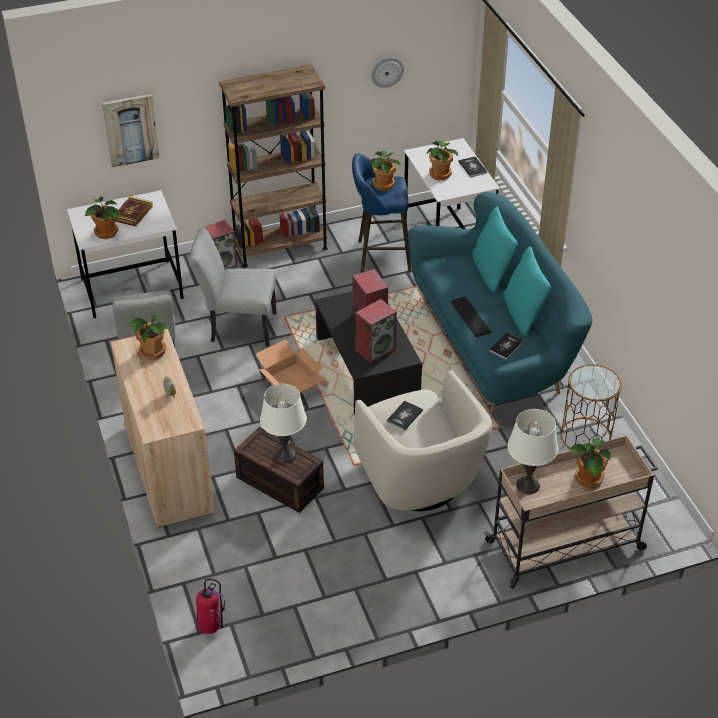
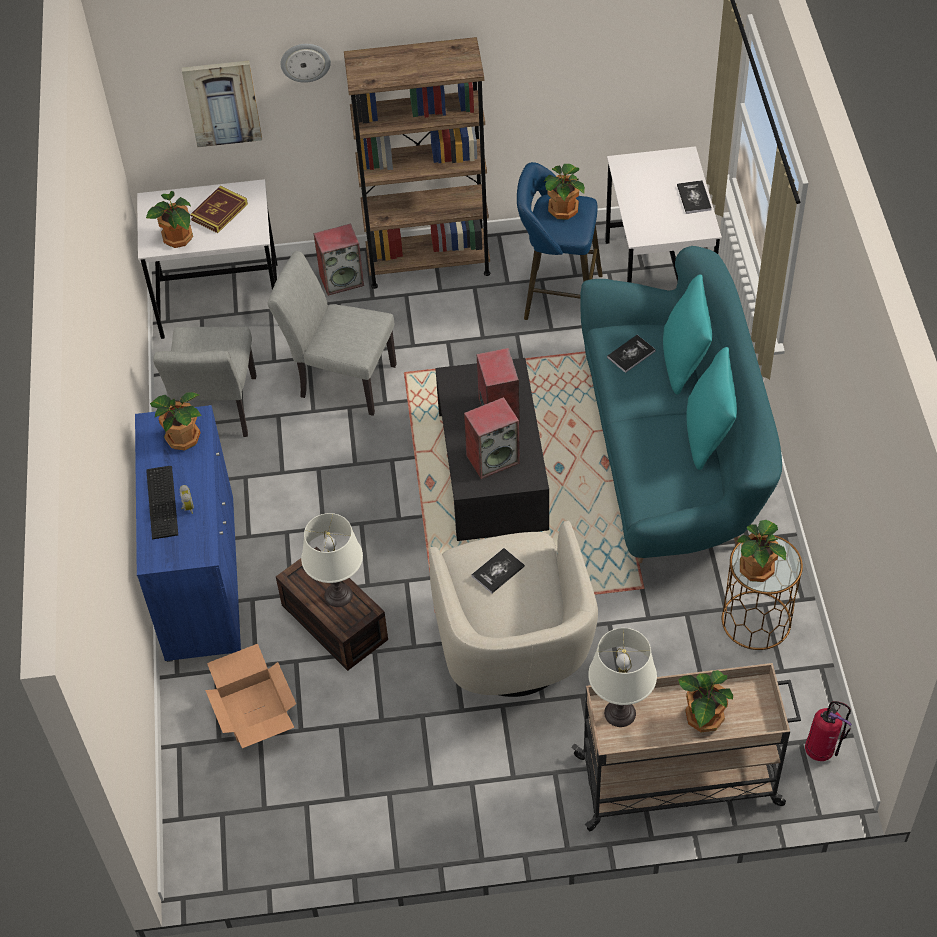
camera: 15 degrees right, 10 degrees up
(169, 469) = (201, 578): beige cabinet -> blue cabinet
(211, 626) = (197, 813): fire extinguisher -> fire extinguisher (821, 750)
(292, 381) = (389, 473): cardboard box -> cardboard box (255, 710)
(387, 71) = (588, 51): wall clock -> wall clock (305, 61)
(441, 174) = (646, 203): potted plant -> potted plant (757, 568)
(471, 316) = (635, 427): keyboard -> keyboard (163, 501)
(506, 346) = (668, 482): book -> book (631, 354)

